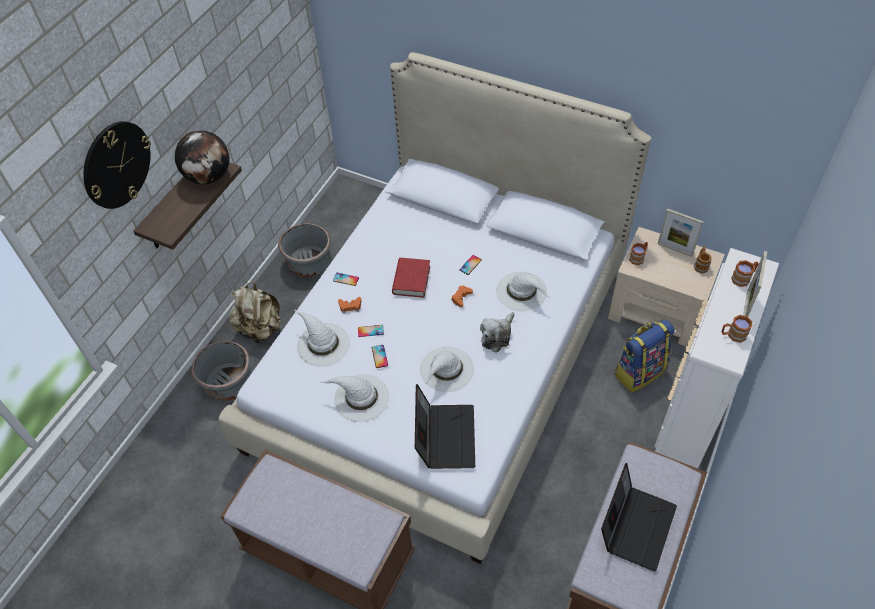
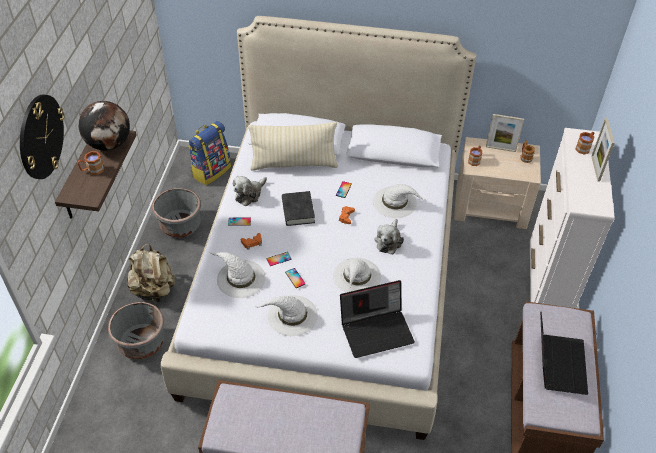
camera: 20 degrees left, 5 degrees down
(367, 250) = (249, 194): none -> plush toy
(411, 280) = (298, 211): red book -> black book
(427, 224) = (294, 164): none -> beige pillow
(445, 436) = (377, 330): laptop -> laptop turned 90 degrees clockwise
(639, 371) = (494, 256): backpack -> backpack (211, 171)
(733, 335) = (595, 190): brown mug -> brown mug (92, 170)

